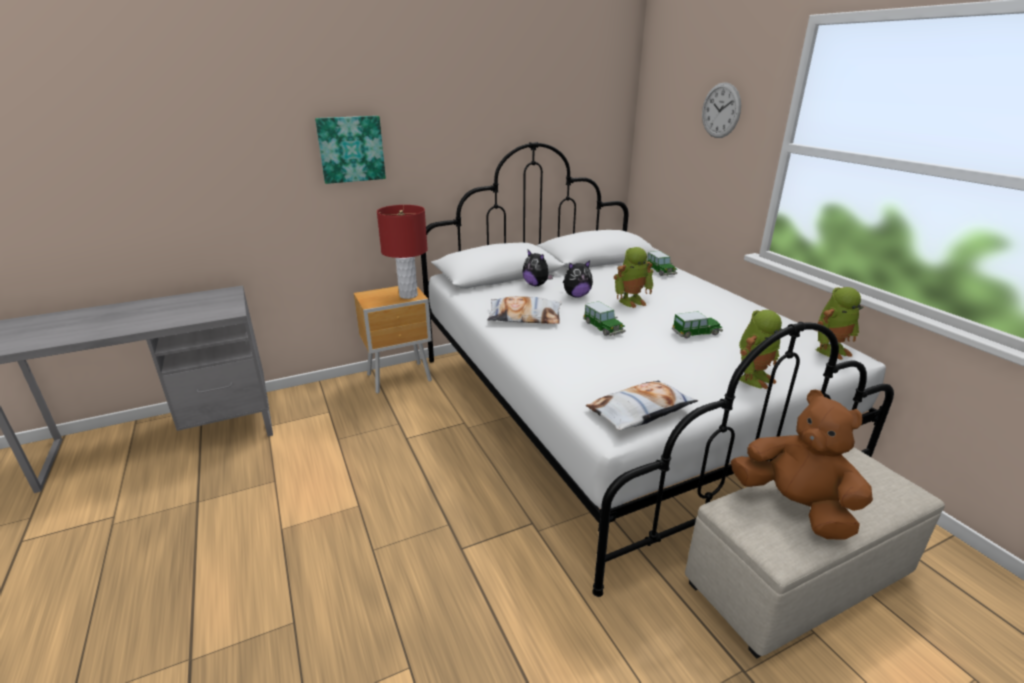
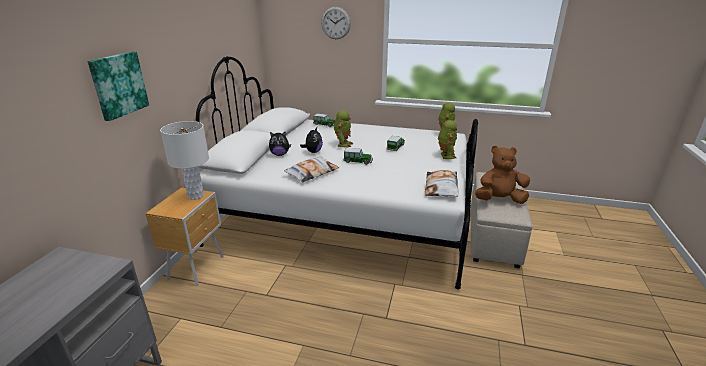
camera: 50 degrees left, 0 degrees up
(408, 295) = (195, 196): red table lamp -> white table lamp

